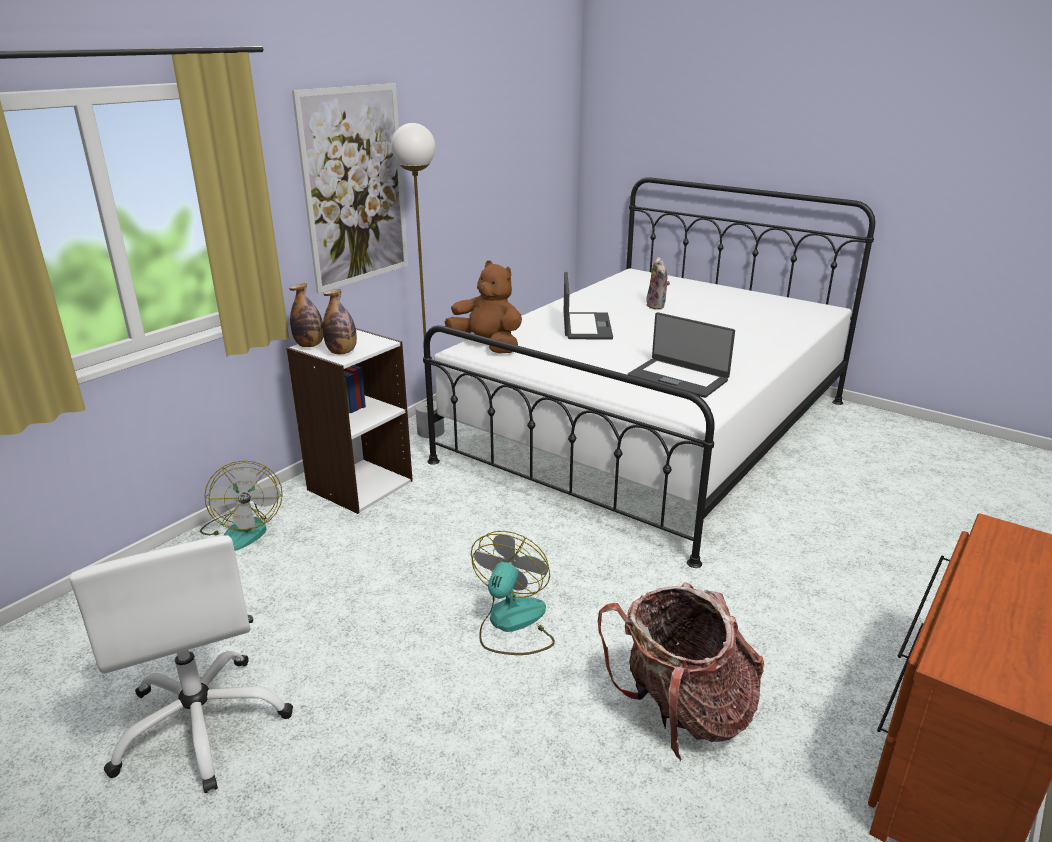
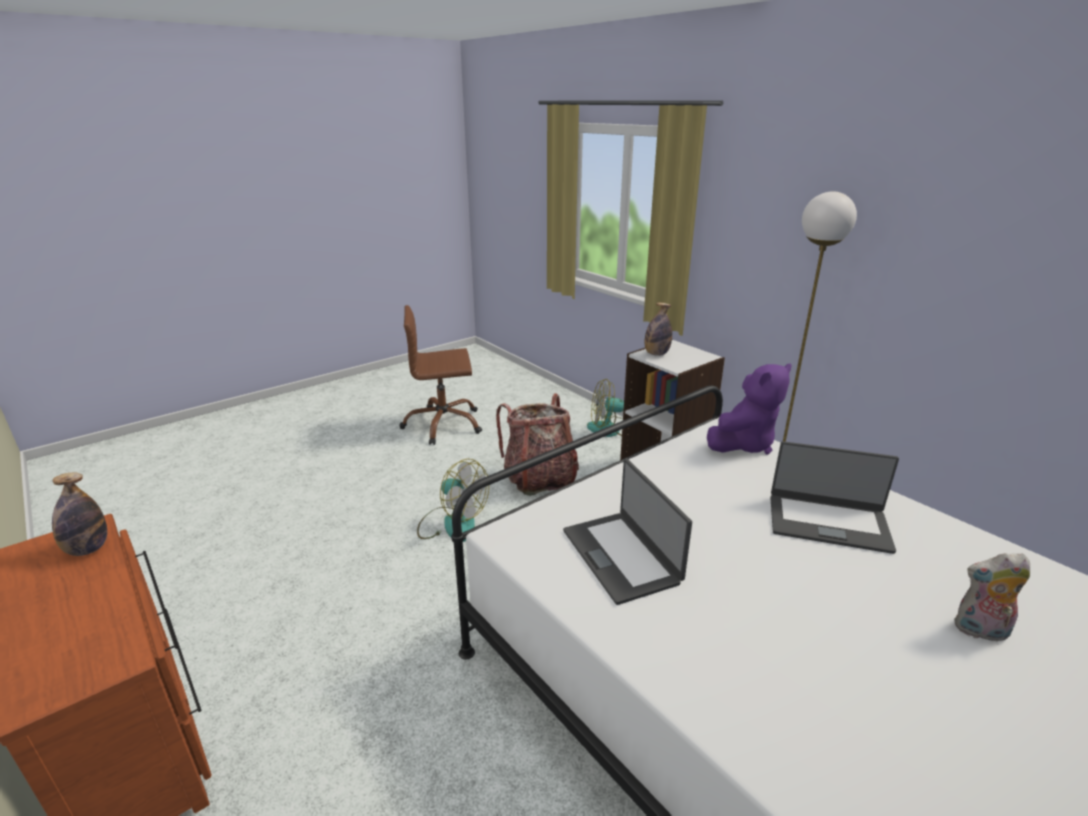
camera: 105 degrees right, 0 degrees up
(202, 724) = (443, 424): white office chair -> brown office chair
(310, 345) = (674, 345): bottle -> bottle (88, 549)
(355, 187) = (807, 248): picture -> none
(487, 345) = (743, 444): brown plush toy -> purple plush toy
(678, 378) = (622, 556): laptop -> laptop turned 75 degrees counterclockwise
(682, 714) = (314, 582): backpack -> backpack (539, 478)

